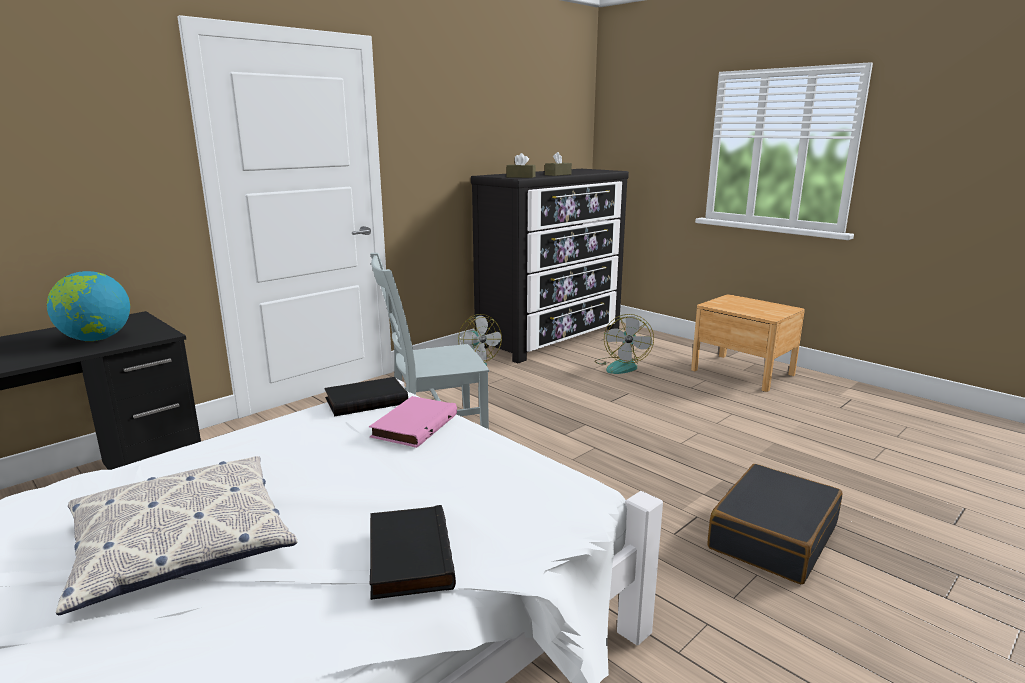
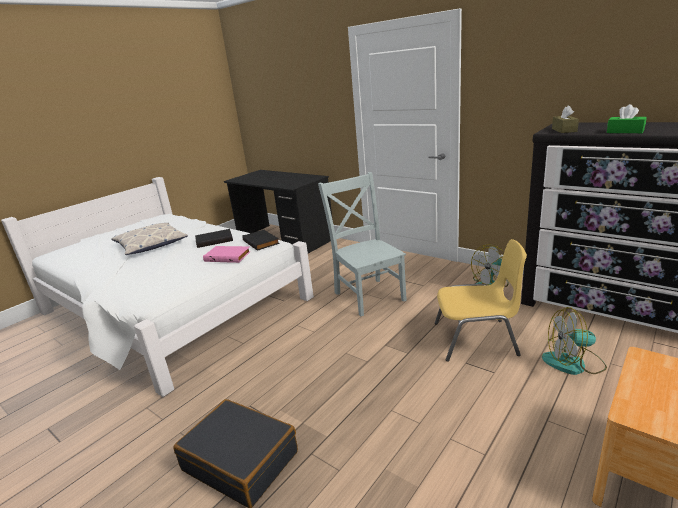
camera: 85 degrees right, 5 degrees up
(96, 339) = (285, 181): globe -> none
(407, 556) = (118, 275): black book -> black book (214, 240)
(558, 174) = (625, 131): brown tissue box -> green tissue box
(573, 390) = (476, 339): none -> yellow chair

